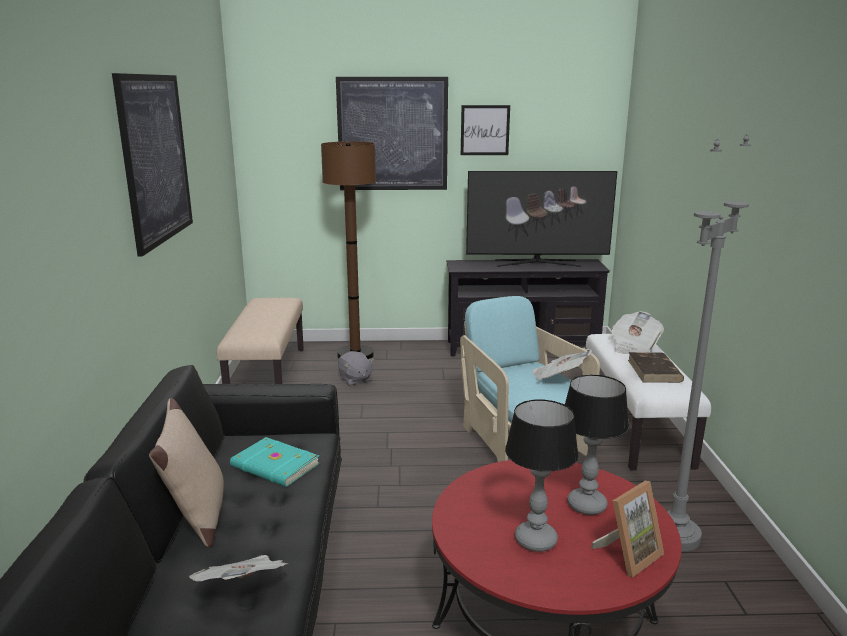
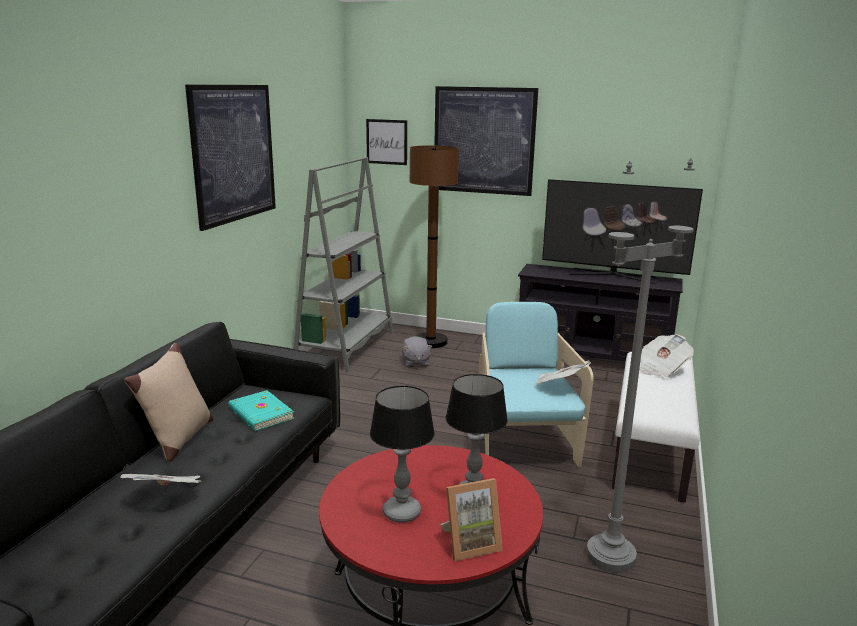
camera: 20 degrees right, 0 degrees up
(267, 375) = (346, 347): beige bench -> grey bookcase
(485, 130) = (571, 141): picture -> picture (387, 142)
(654, 371) = (660, 395): brown book -> none

